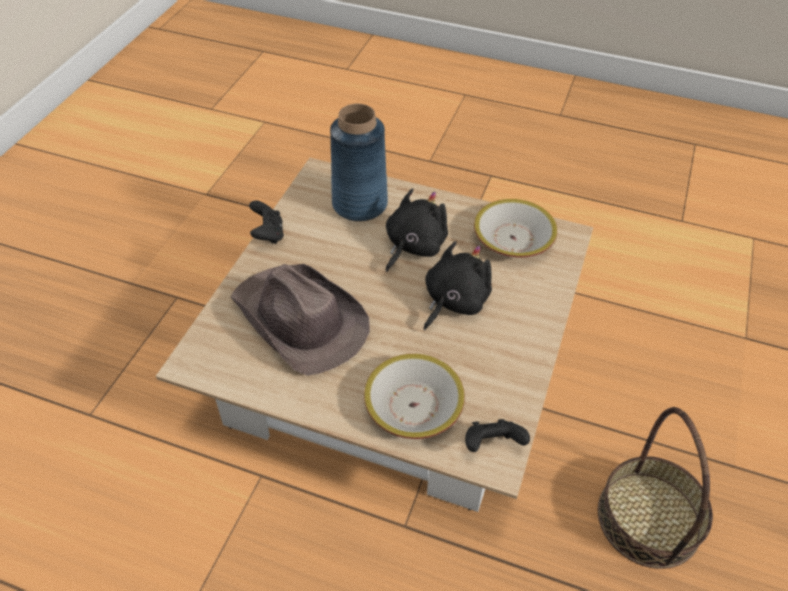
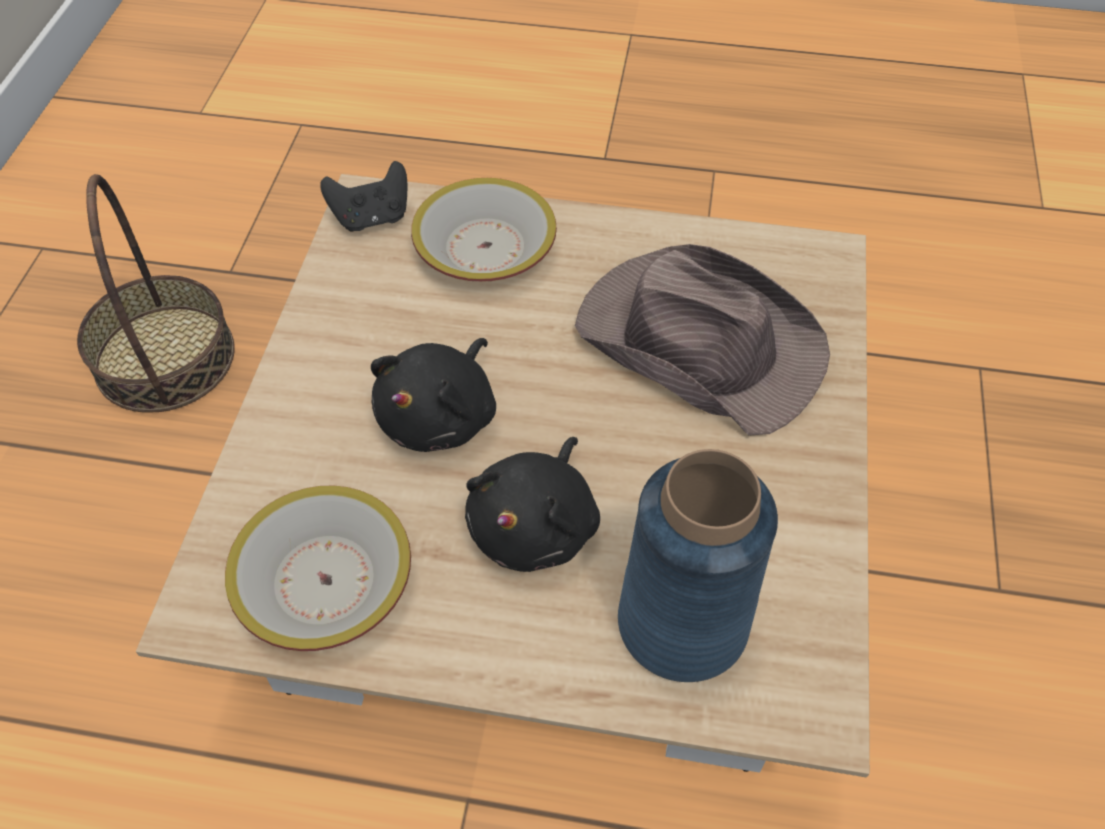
camera: 170 degrees right, 5 degrees up
(268, 234) = (841, 504): black game controller -> none

